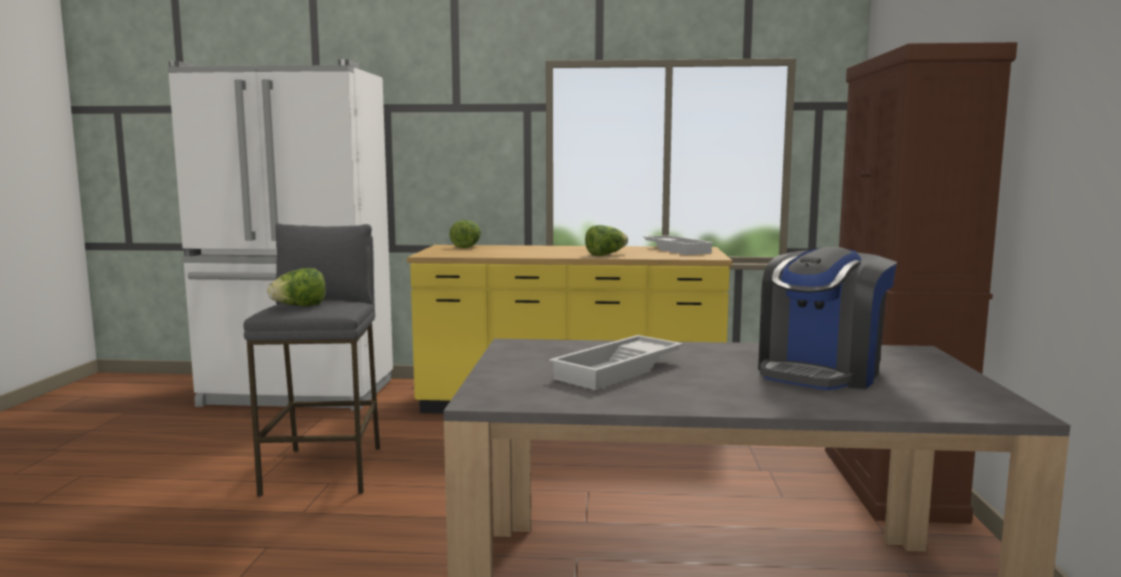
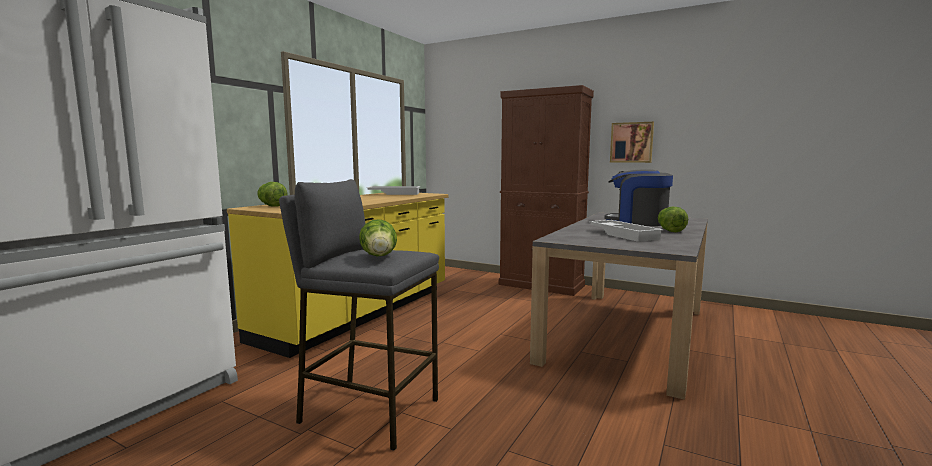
camera: 65 degrees left, 0 degrees up
(605, 255) = (389, 198): lettuce -> lettuce (669, 230)
(820, 372) = (637, 222): coffee machine -> coffee machine turned 150 degrees clockwise
(1071, 176) = (631, 142): none -> picture

